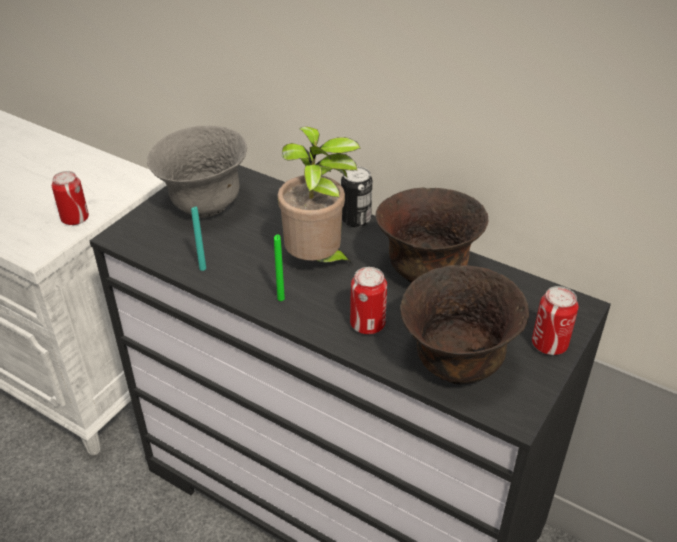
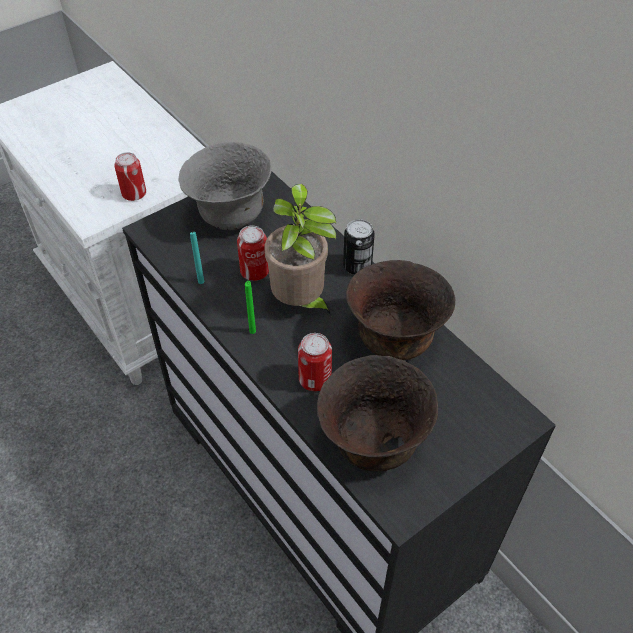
camera: 20 degrees right, 10 degrees up
(549, 344) = (470, 451): can -> can (254, 272)

